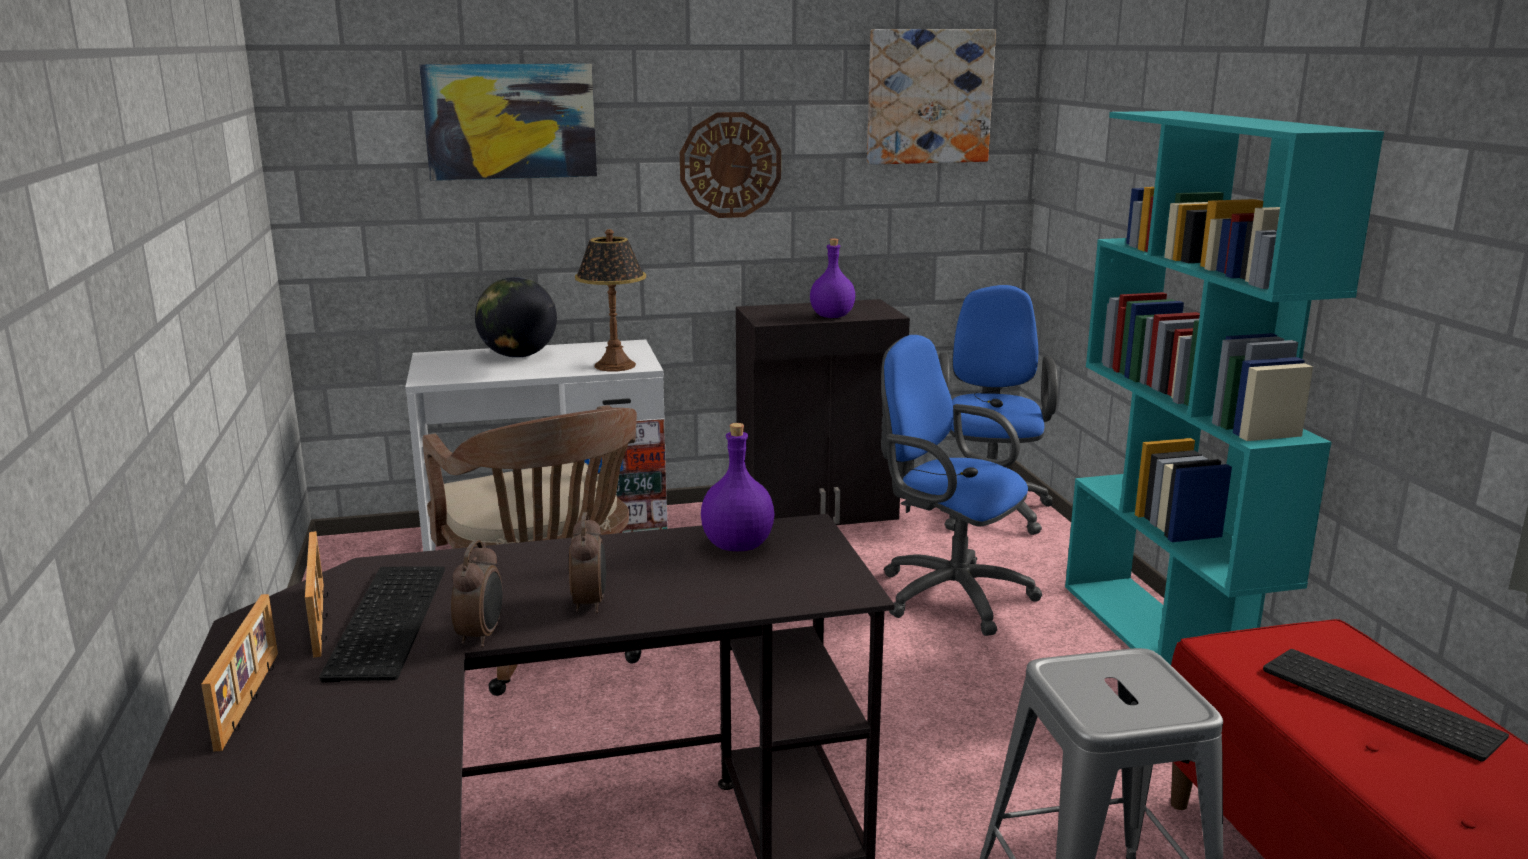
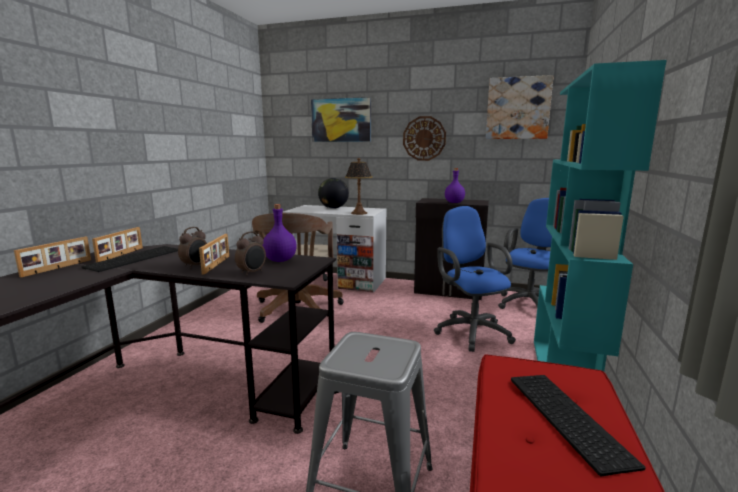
camera: 30 degrees right, 5 degrees down
(482, 636) = (146, 267): alarm clock -> alarm clock (252, 272)
(631, 588) = (217, 264): none -> picture frame

